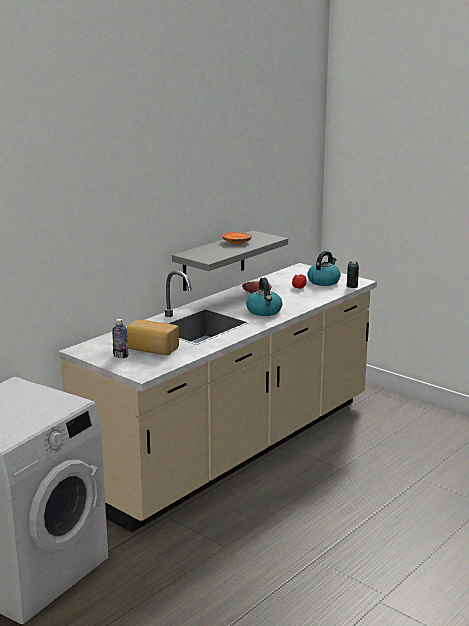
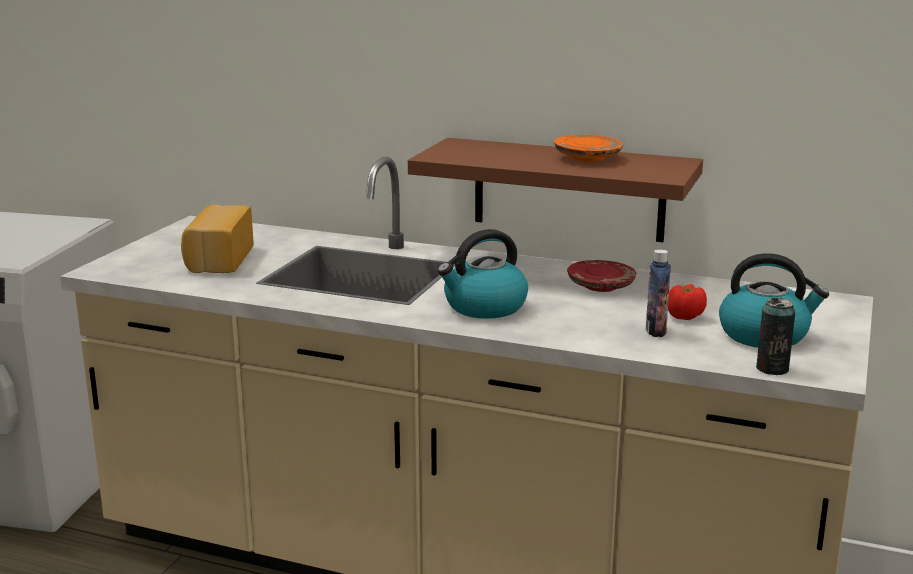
camera: 70 degrees right, 0 degrees up
(120, 356) = (178, 247): bottle -> bottle (655, 331)
(214, 261) = (568, 189): grey shelf -> brown shelf

